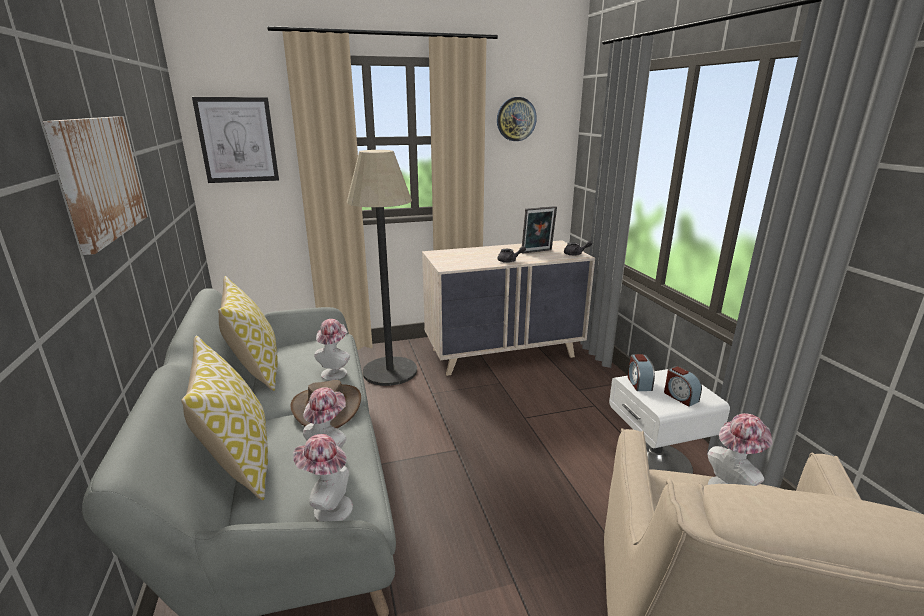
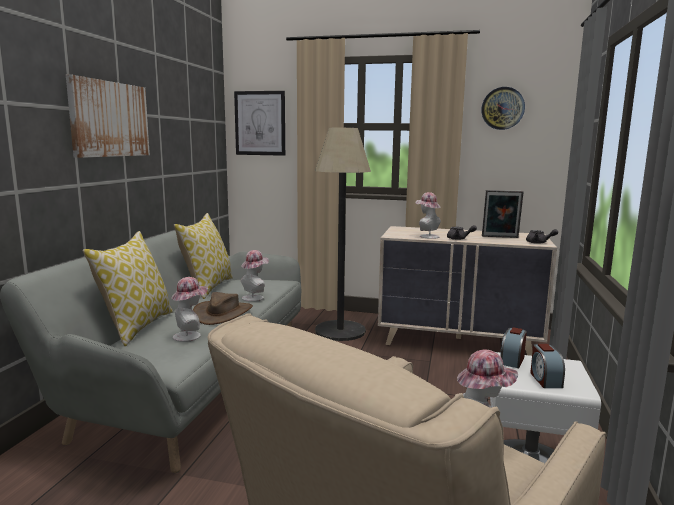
camera: 30 degrees right, 10 degrees down
(328, 508) = (152, 359): hat -> hat (427, 236)

